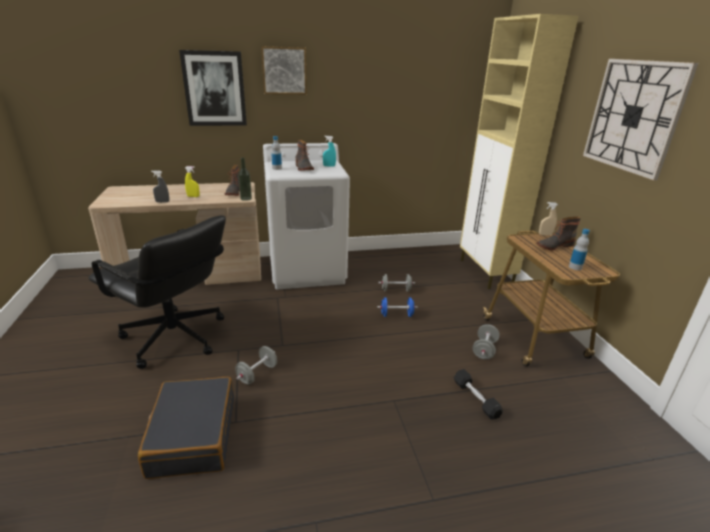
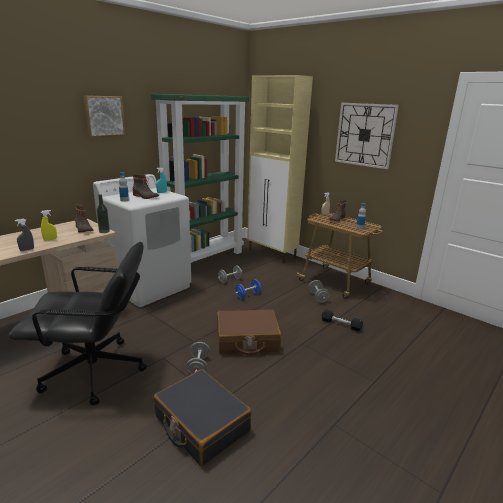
camera: 35 degrees left, 5 degrees down
(214, 89) = (43, 135): picture -> none
(336, 367) = (247, 340): none -> brown suitcase
(396, 256) = (205, 258): none -> green bookcase

